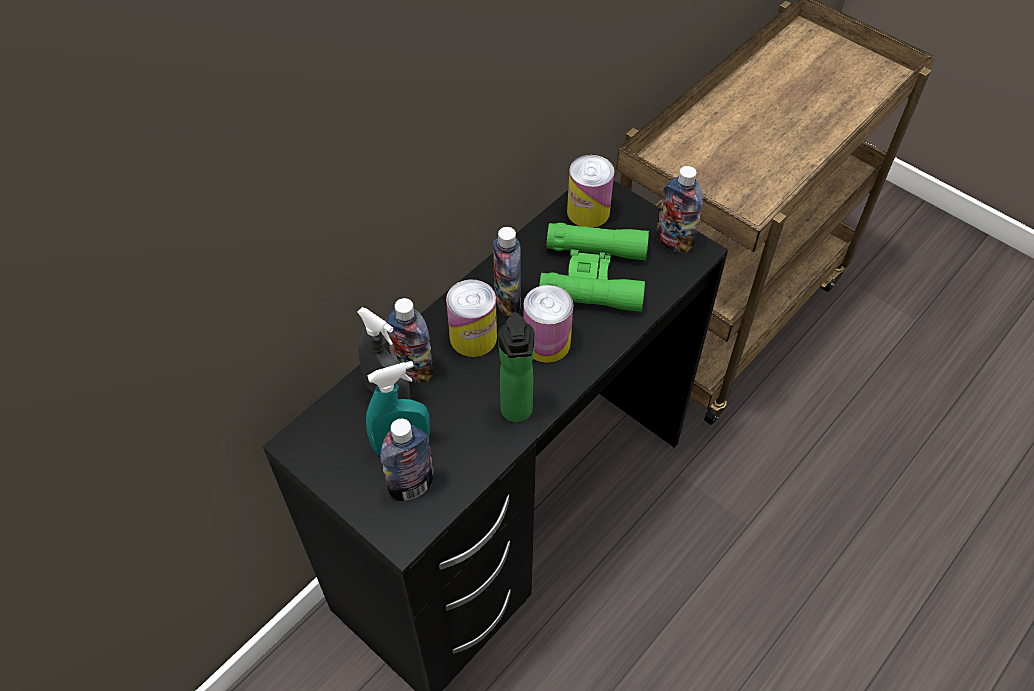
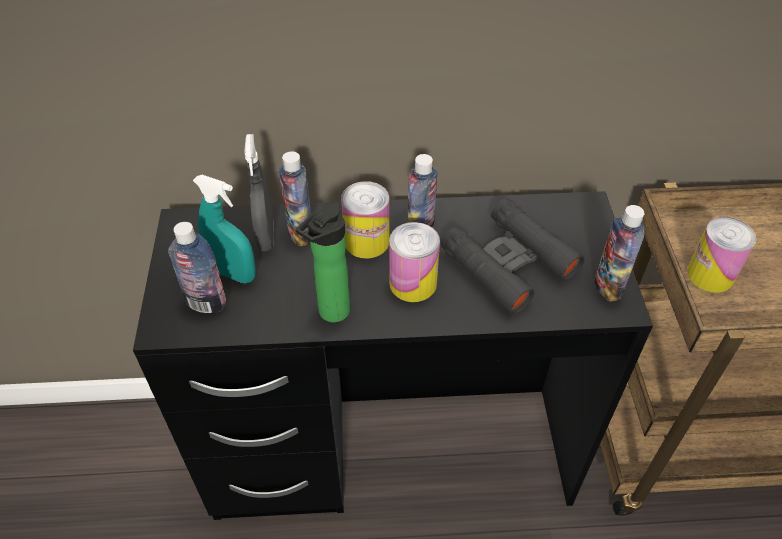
camera: 45 degrees right, 5 degrees down
(588, 211) = (561, 217): can -> can (710, 275)
(593, 275) = (509, 263): green binoculars -> black binoculars

